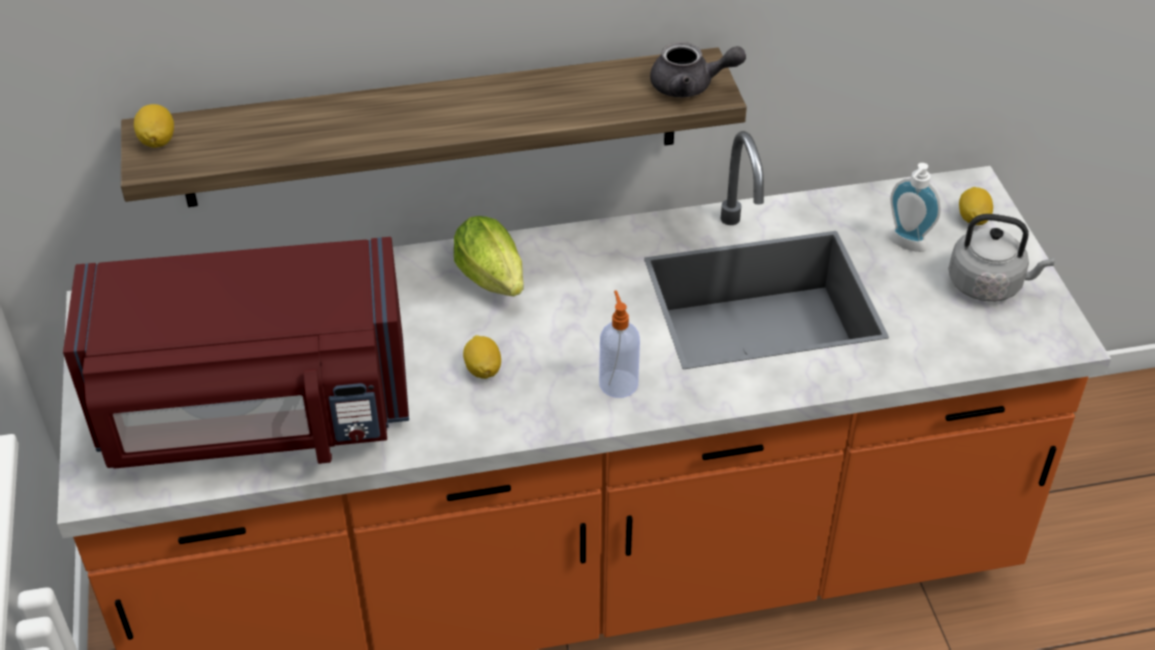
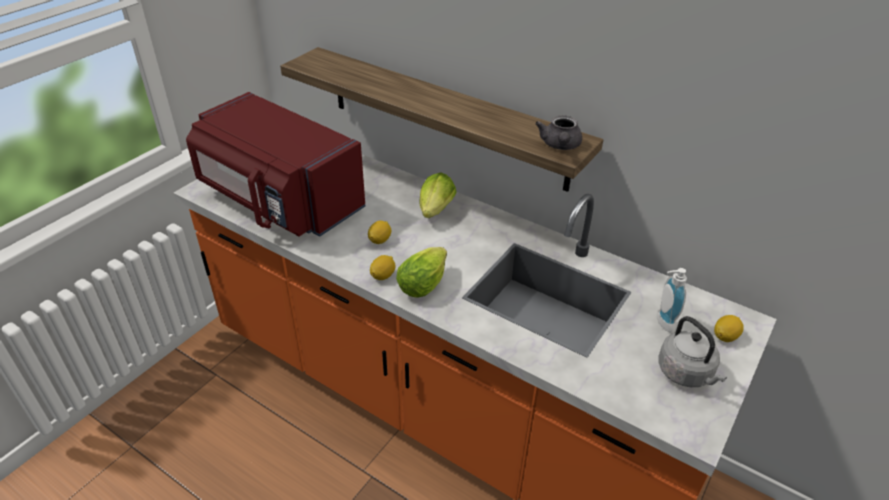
camera: 45 degrees right, 5 degrees down
(157, 140) = (316, 58): lemon -> lemon (383, 275)
(618, 383) = (425, 283): soap dispenser -> lettuce
(690, 86) = (560, 146): grey teapot -> grey teapot turned 45 degrees clockwise

